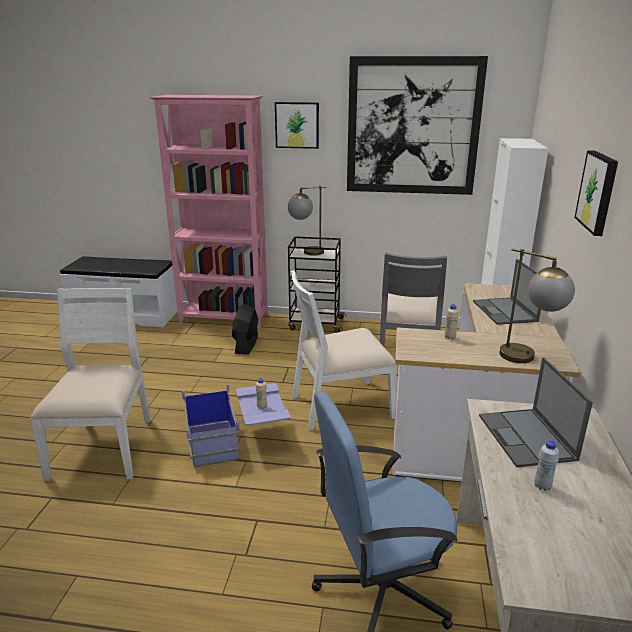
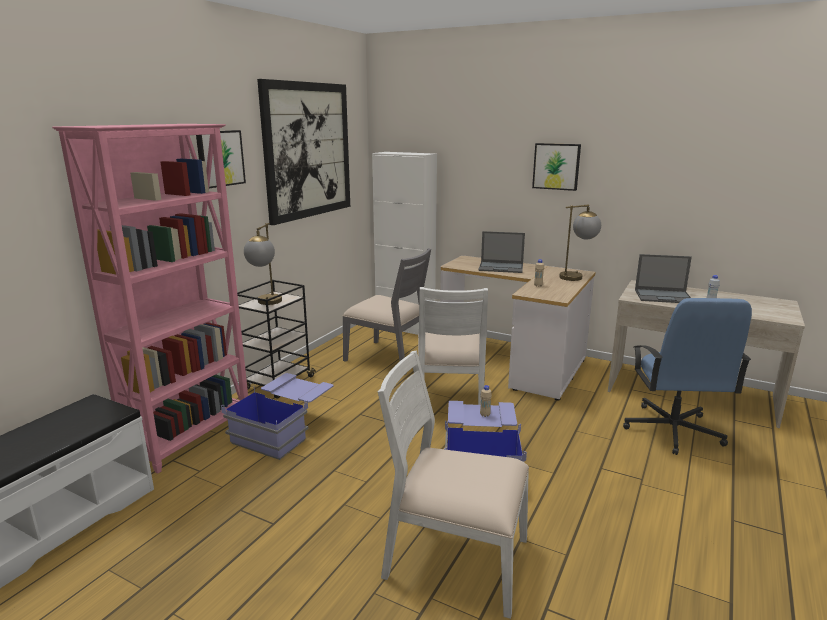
camera: 70 degrees left, 5 degrees down
(246, 345) = (284, 430): black fan -> blue storage box

